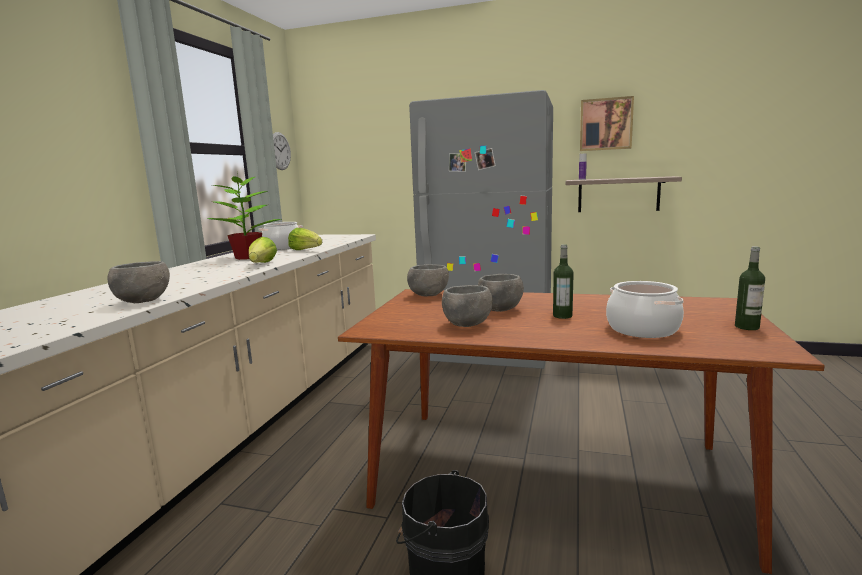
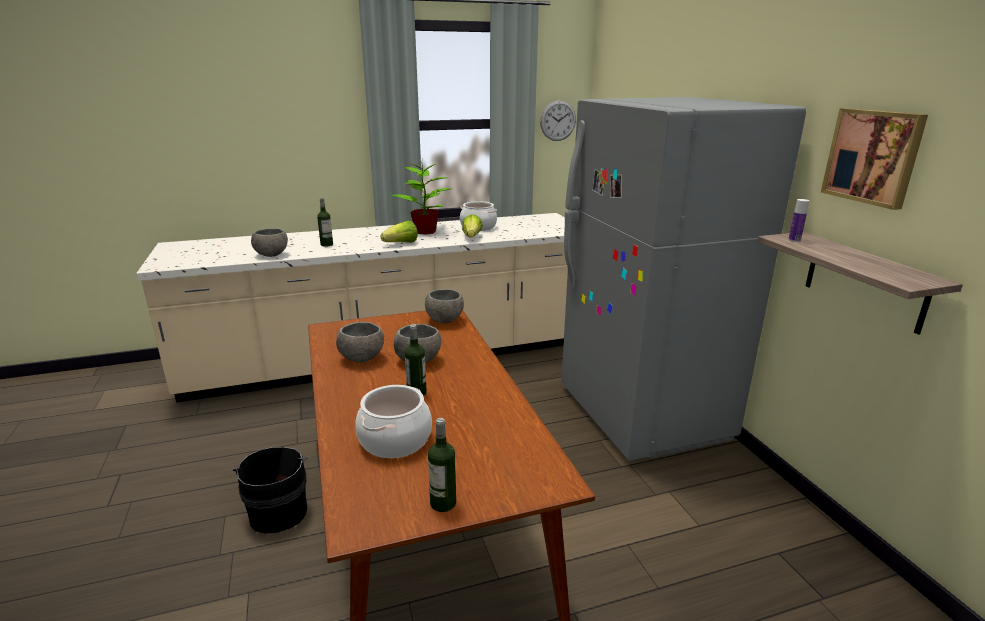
camera: 55 degrees right, 10 degrees up
(179, 282) = (326, 244): none -> bottle

